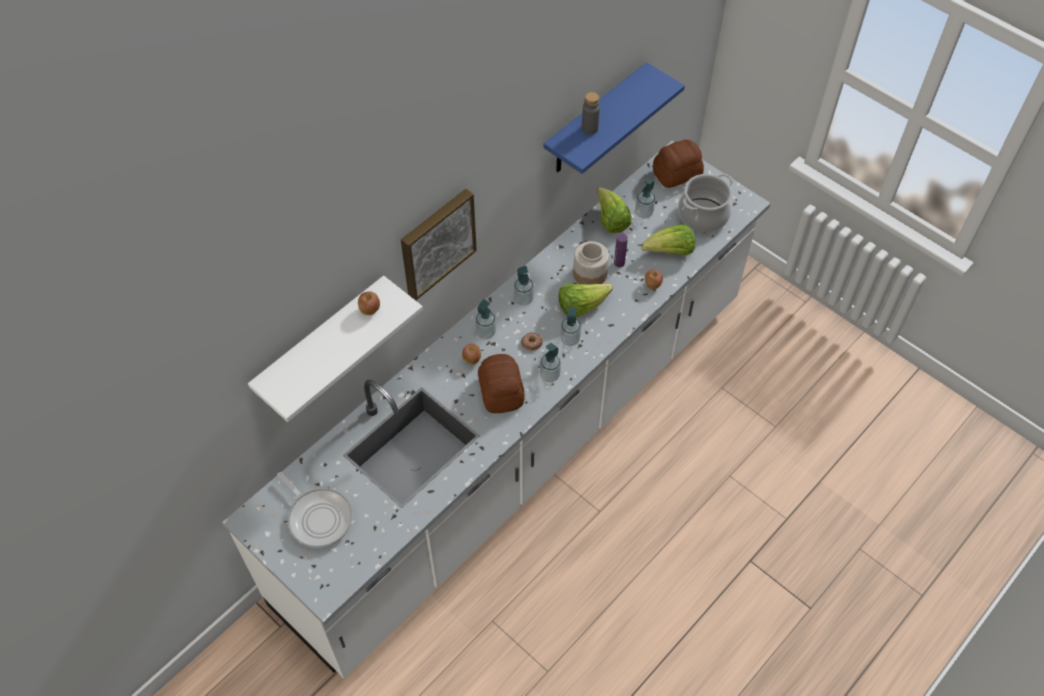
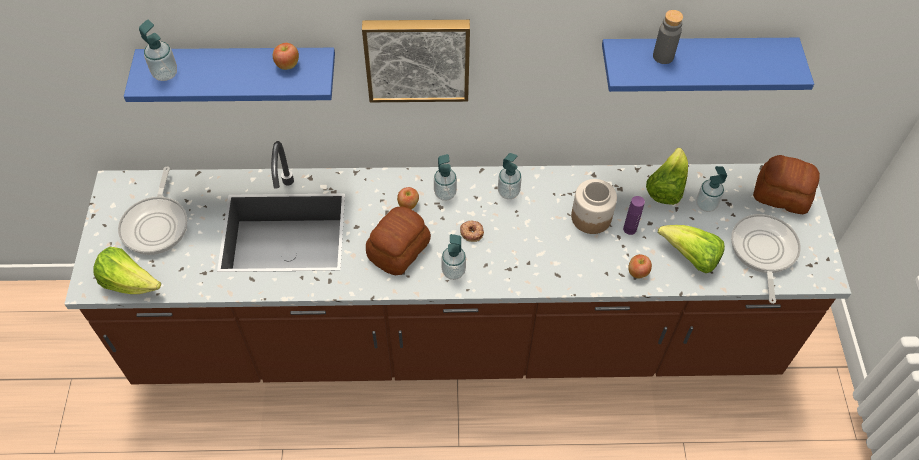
camera: 45 degrees right, 0 degrees up
(322, 345) = (241, 73): white shelf -> blue shelf
(522, 446) = (457, 337): white counter -> brown counter
(570, 339) = (506, 257): soap dispenser -> soap dispenser (165, 73)
(581, 306) = (550, 238): lettuce -> lettuce (130, 283)
(703, 216) = (763, 251): cooking pot -> frying pan

